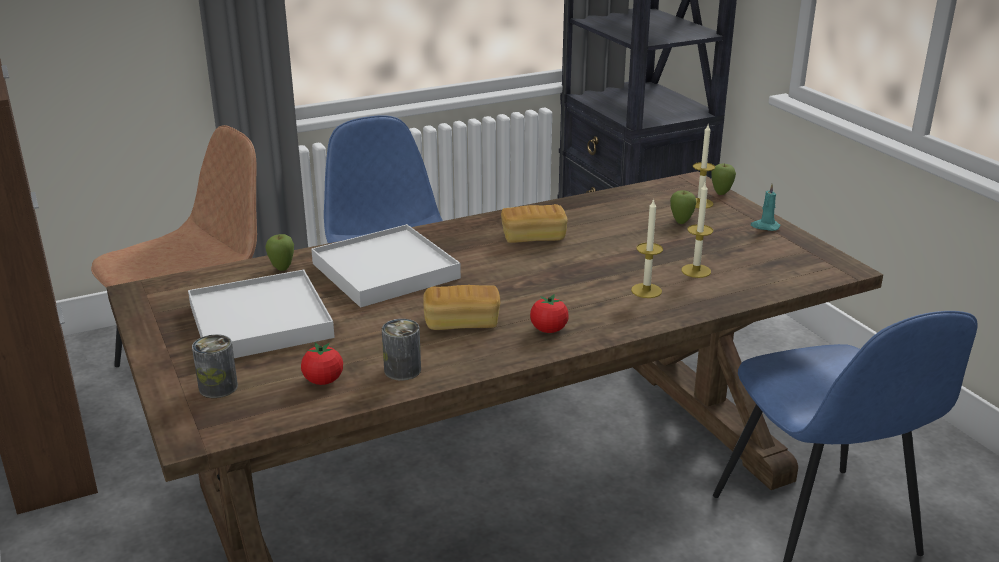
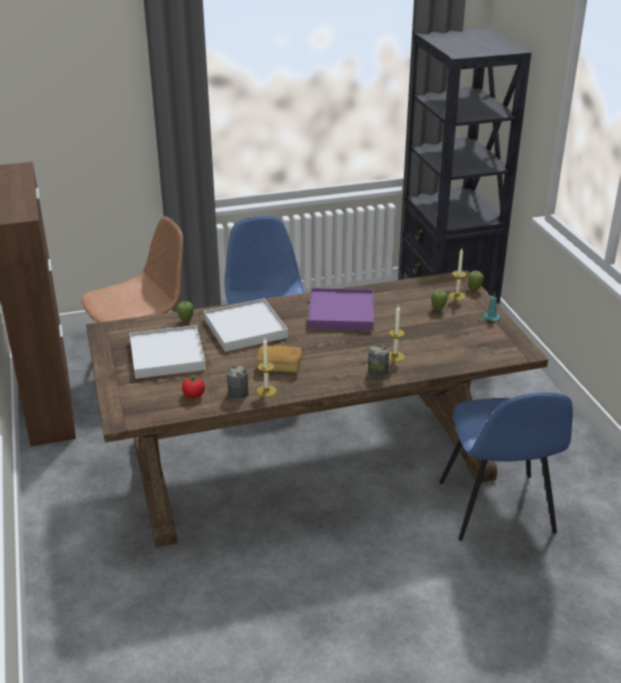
camera: 10 degrees right, 5 degrees up
(218, 387) = (137, 393): can -> can (378, 372)
(533, 237) = (341, 313): bread -> purple tray
(548, 330) = (327, 377): tomato -> none
(696, 271) = (431, 345): candle -> candle (266, 391)

